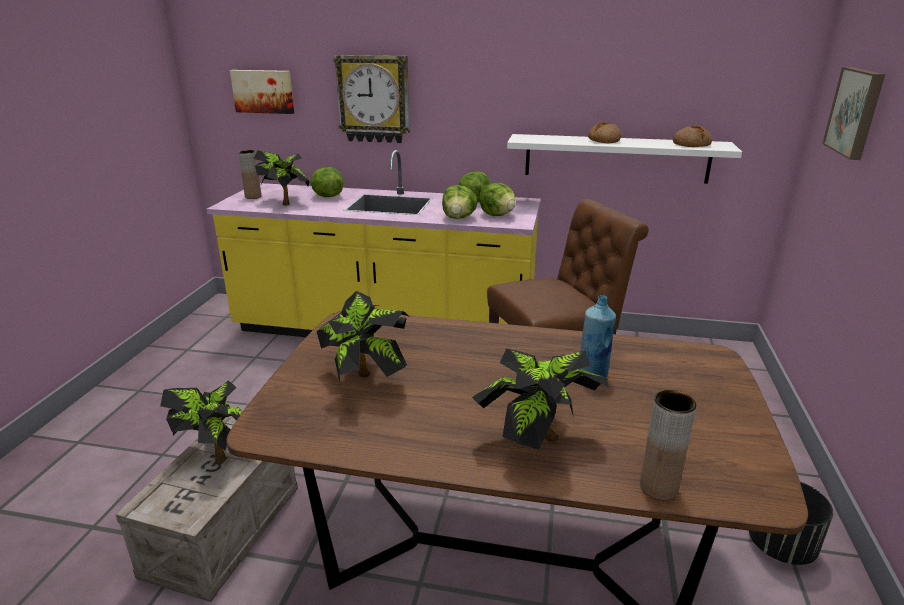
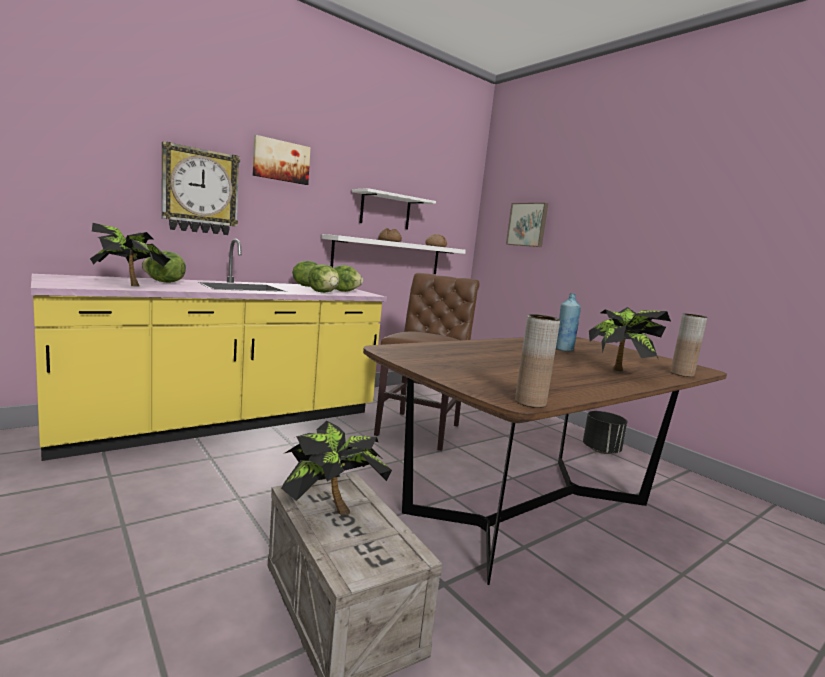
camera: 50 degrees left, 15 degrees down
(253, 197) = (69, 281): brown vase -> brown vase (530, 402)
(263, 91) = (55, 164): picture -> picture (281, 161)
(365, 381) = (490, 370): potted plant -> none
(611, 94) = (385, 211): none -> white shelf

